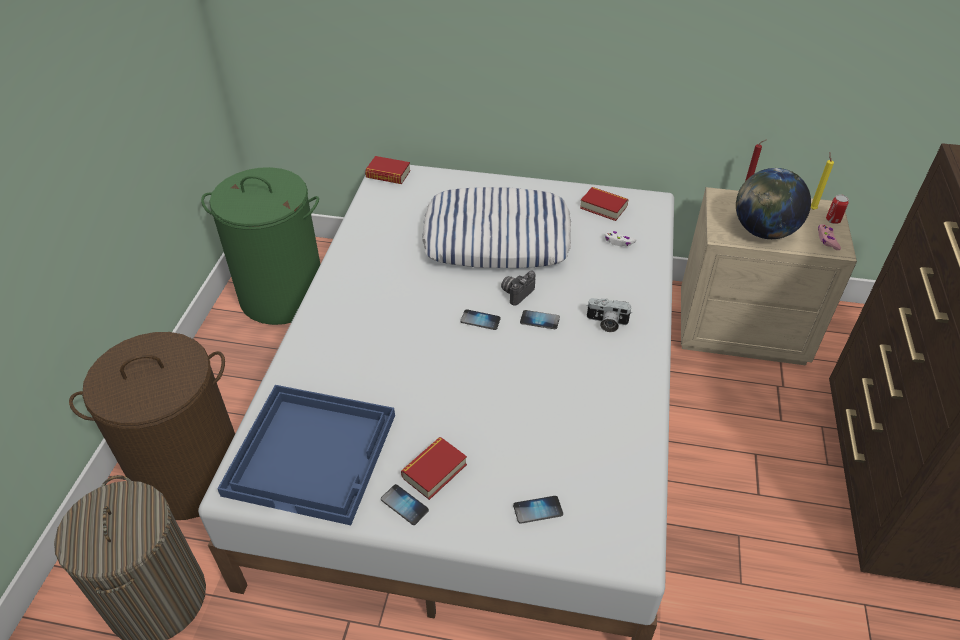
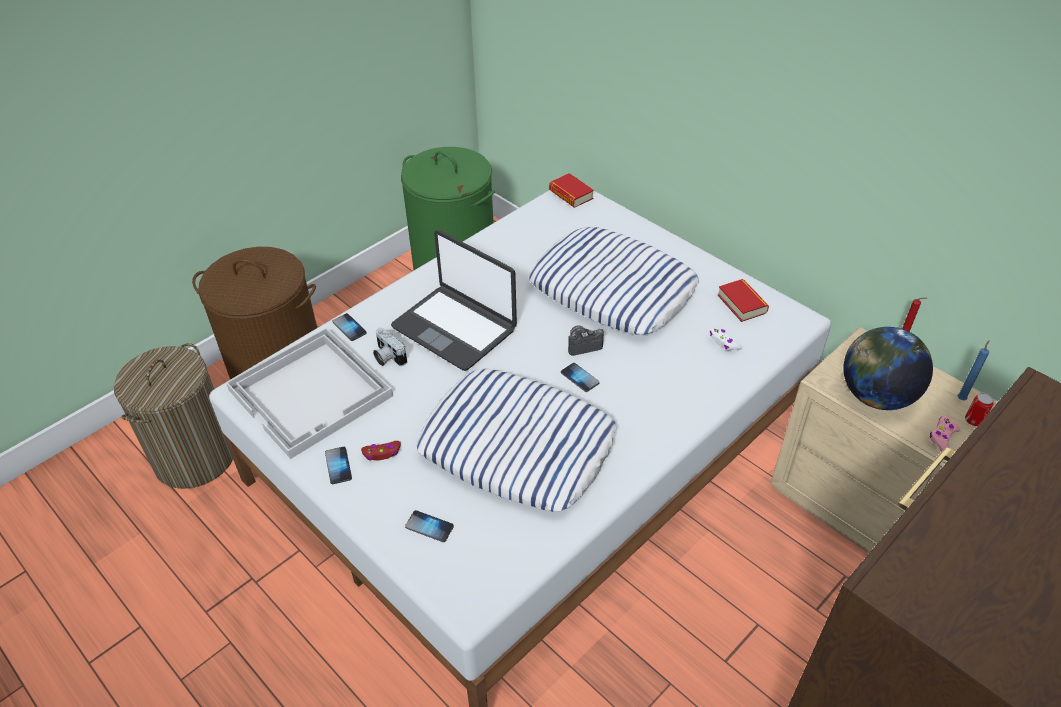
camera: 35 degrees right, 0 degrees up
(313, 453) = (312, 393): blue tray -> white tray
(394, 329) = (455, 328): none -> laptop
(434, 471) = (382, 453): book -> red game controller
(480, 320) = (529, 354): phone -> phone (349, 328)
(544, 402) = (516, 447): none -> pillow
(606, 323) = (637, 409): camera -> camera (387, 357)
(812, 208) = (961, 398): yellow candle -> blue candle

